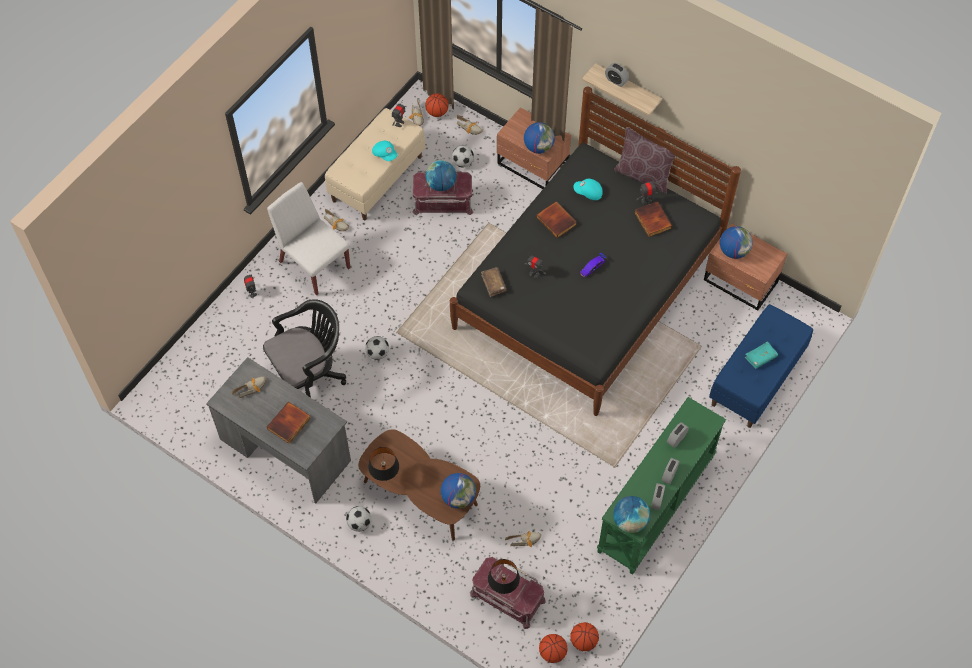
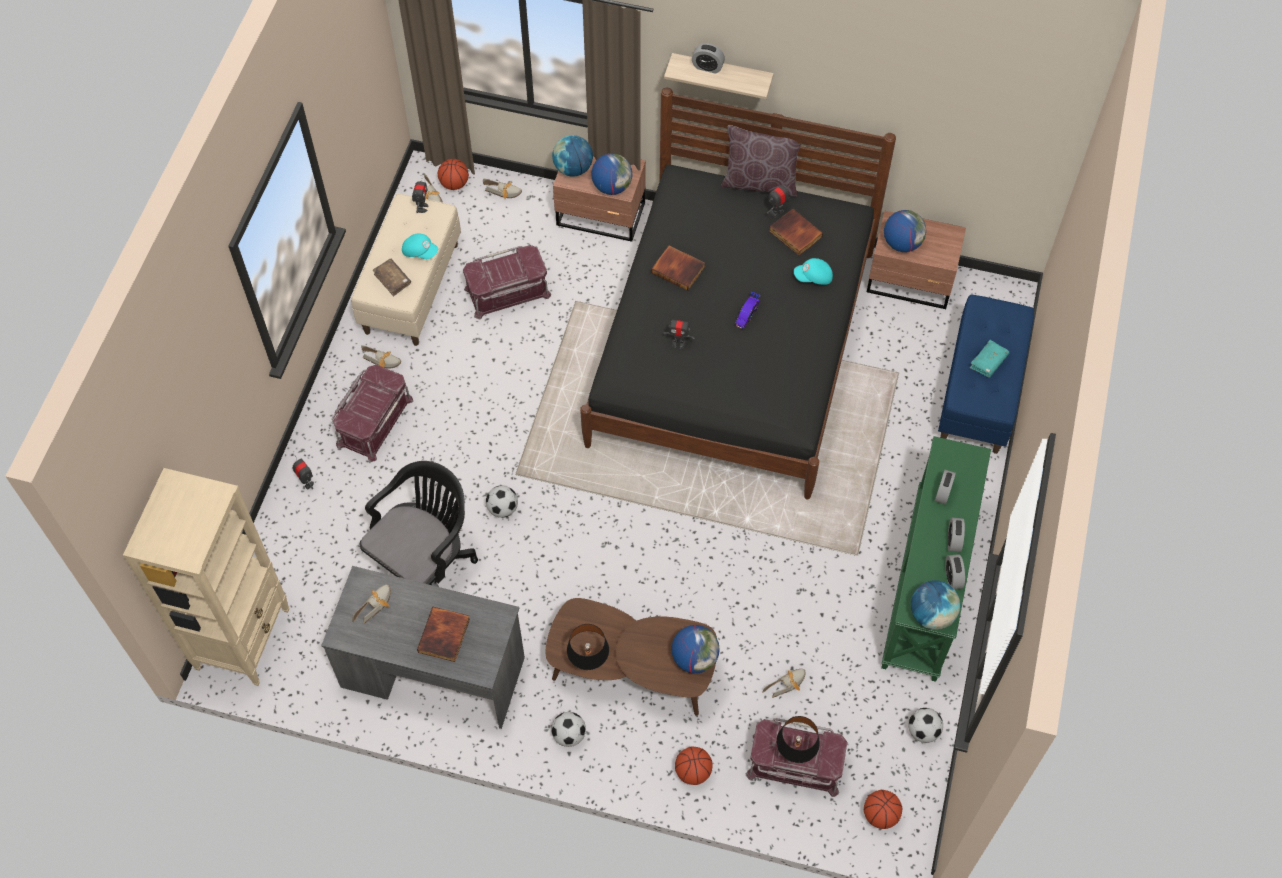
camera: 20 degrees left, 0 degrees up
(169, 385) = (243, 638): none -> beige bookcase
(314, 264) = (373, 421): white chair -> red storage box
(441, 184) = (503, 270): globe -> globe (573, 168)
(463, 163) = (512, 237): football -> football (923, 731)
(493, 284) = (633, 371): brown book -> brown book (392, 280)
(583, 641) = (912, 786): basketball -> basketball (693, 772)
(588, 193) = (702, 223): turquoise cap -> turquoise cap (813, 277)

